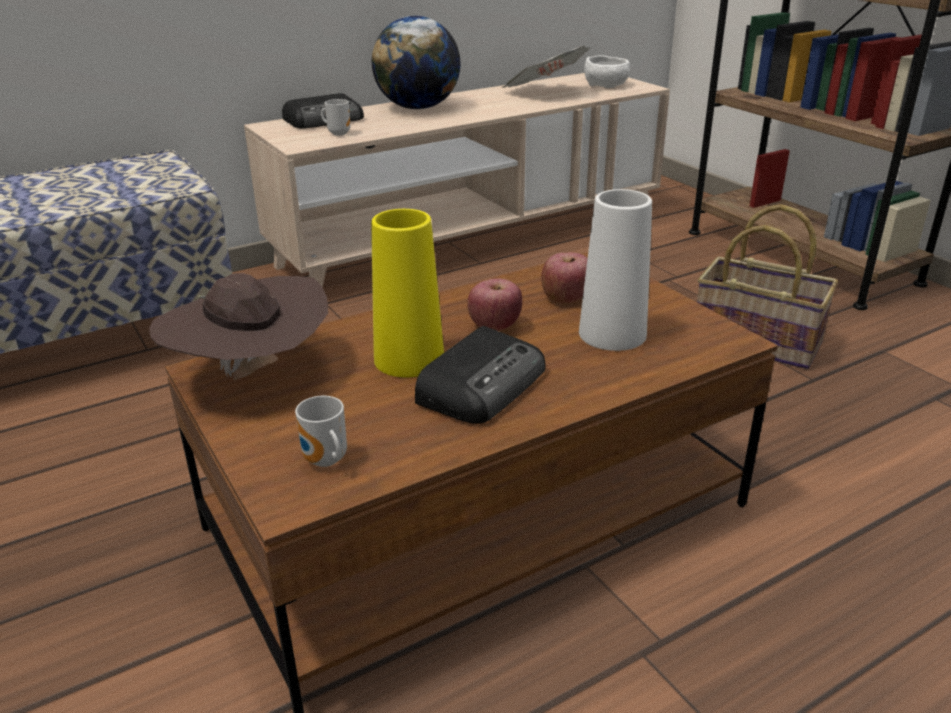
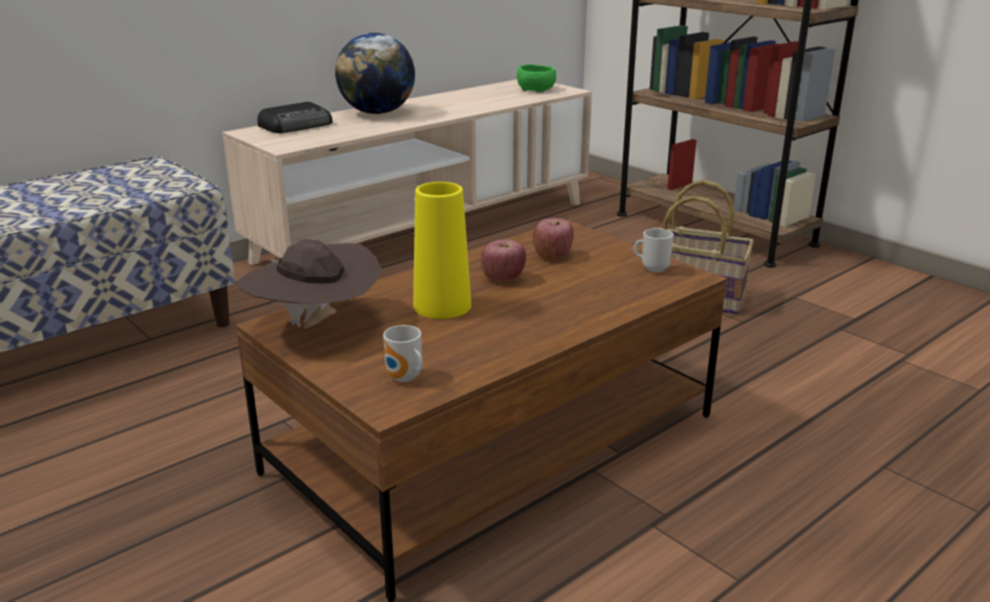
camera: 10 degrees left, 5 degrees down
(338, 133) = (315, 136): mug -> mug (653, 268)
(483, 384) = (509, 319): radio -> none
(544, 92) = (484, 97): newspaper -> none
(607, 85) = (537, 89): white bowl -> green bowl
(612, 334) = (598, 278): white vase -> none

